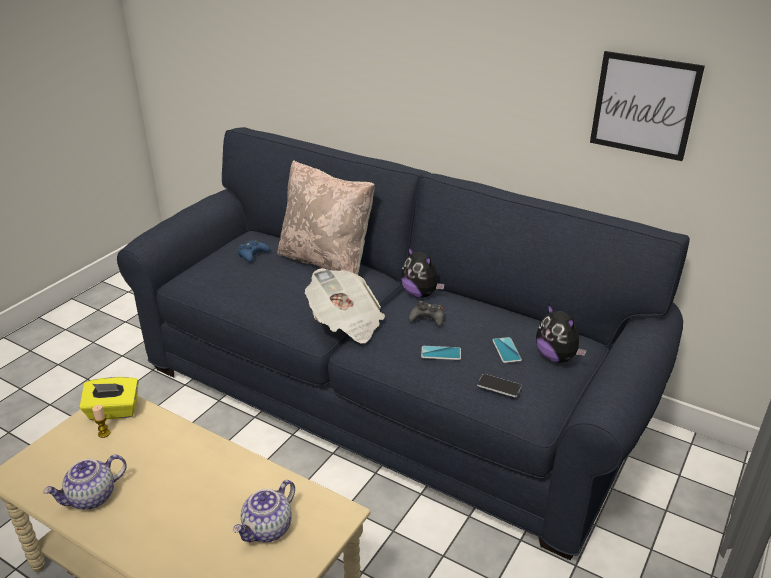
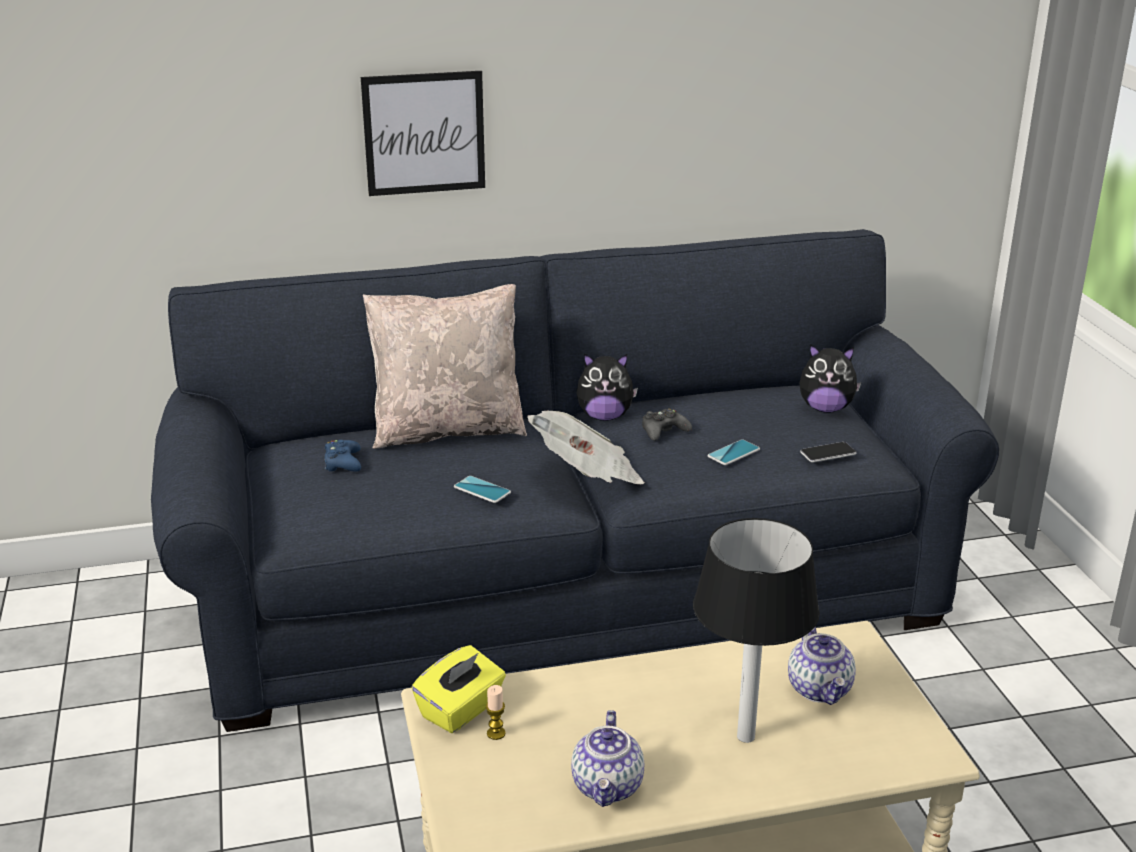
camera: 45 degrees left, 5 degrees down
(188, 523) = (745, 735): none -> table lamp
(506, 350) = (782, 422): phone -> phone (482, 490)
(644, 105) = (784, 96): picture -> picture (424, 133)

